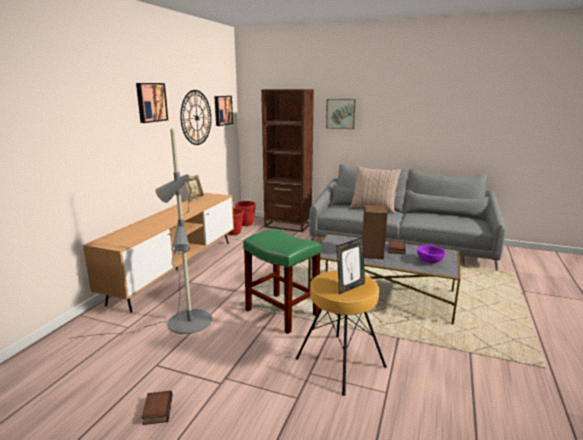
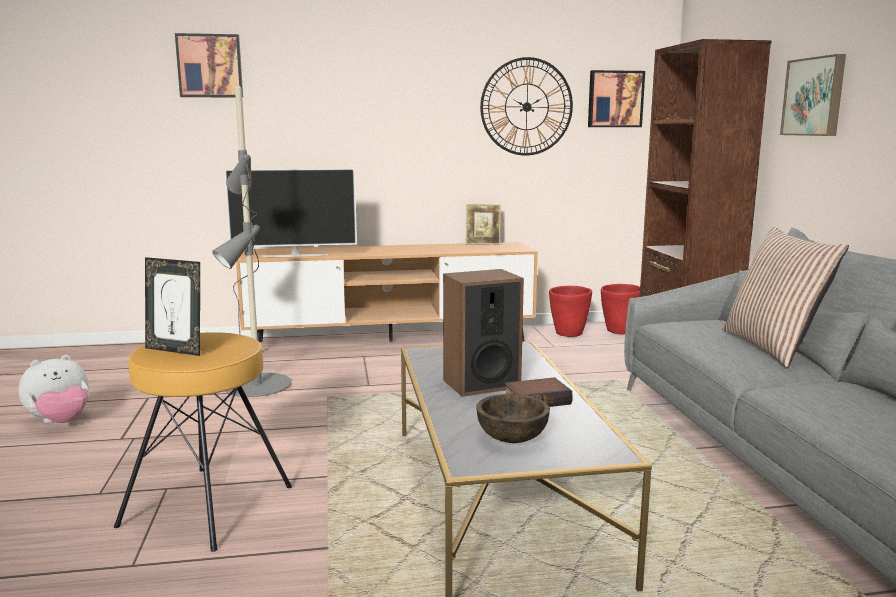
camera: 60 degrees right, 5 degrees down
(141, 235) = (295, 255): none -> television
(151, 102) = (410, 74): picture -> picture (210, 66)
(157, 410) = (60, 422): book -> plush toy
(281, 312) = (331, 428): green stool -> none
(429, 261) = (512, 438): purple bowl -> brown bowl

